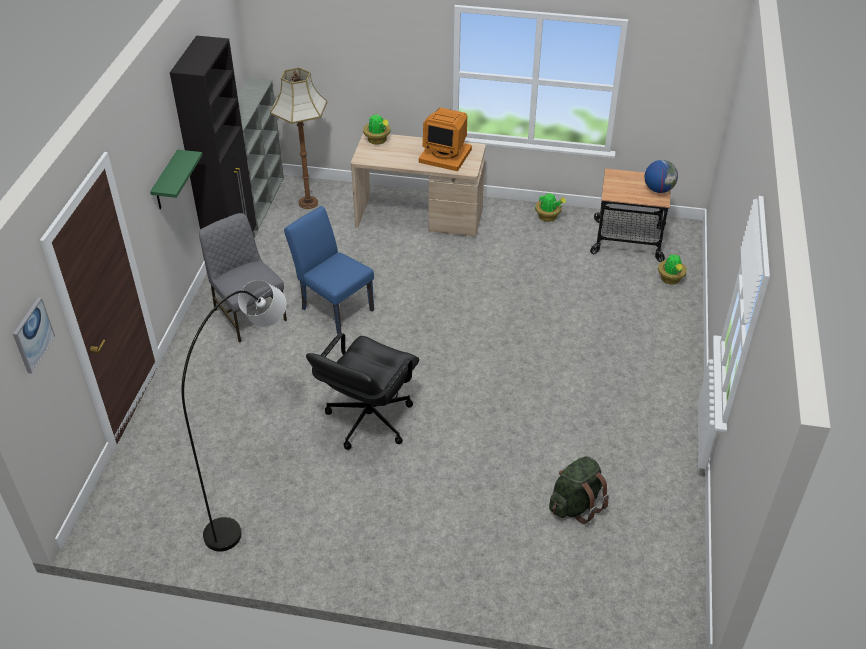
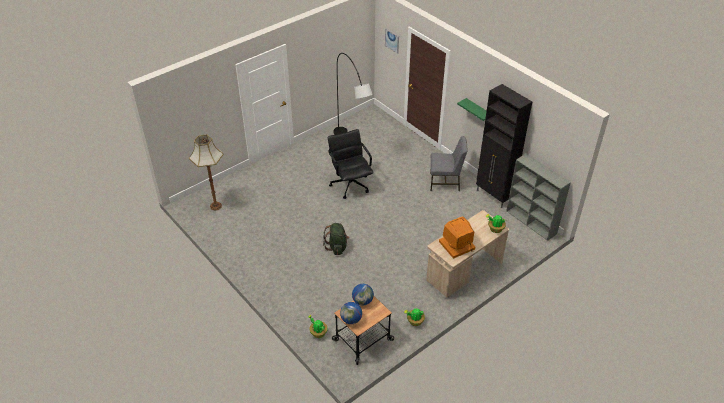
camera: 130 degrees right, 0 degrees up
(308, 203) = (514, 238): floor lamp -> floor lamp (215, 206)
(333, 307) = (424, 207): blue chair -> none
(575, 505) = (251, 211): green backpack -> green backpack (337, 247)
(622, 195) = (362, 301): none -> globe

